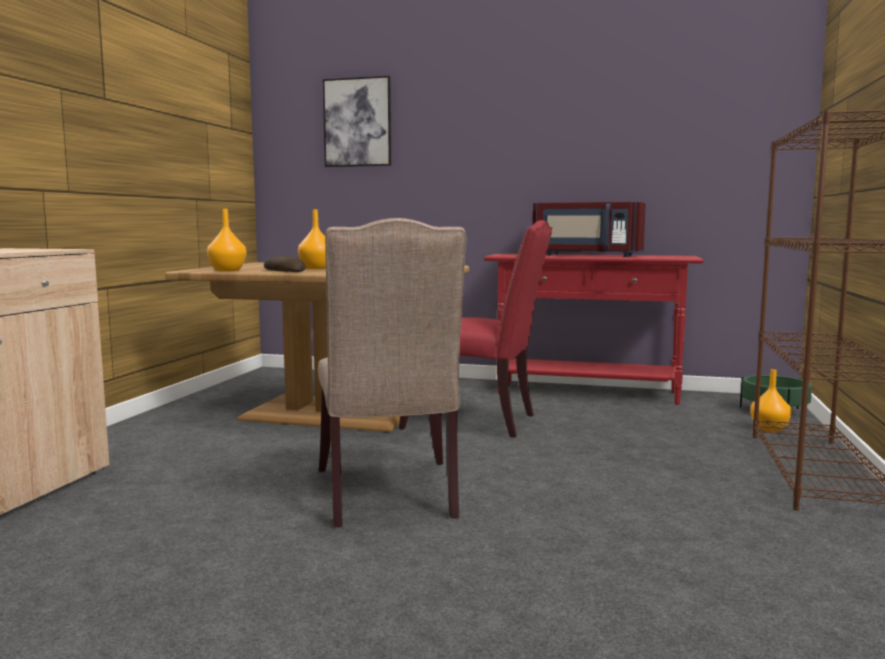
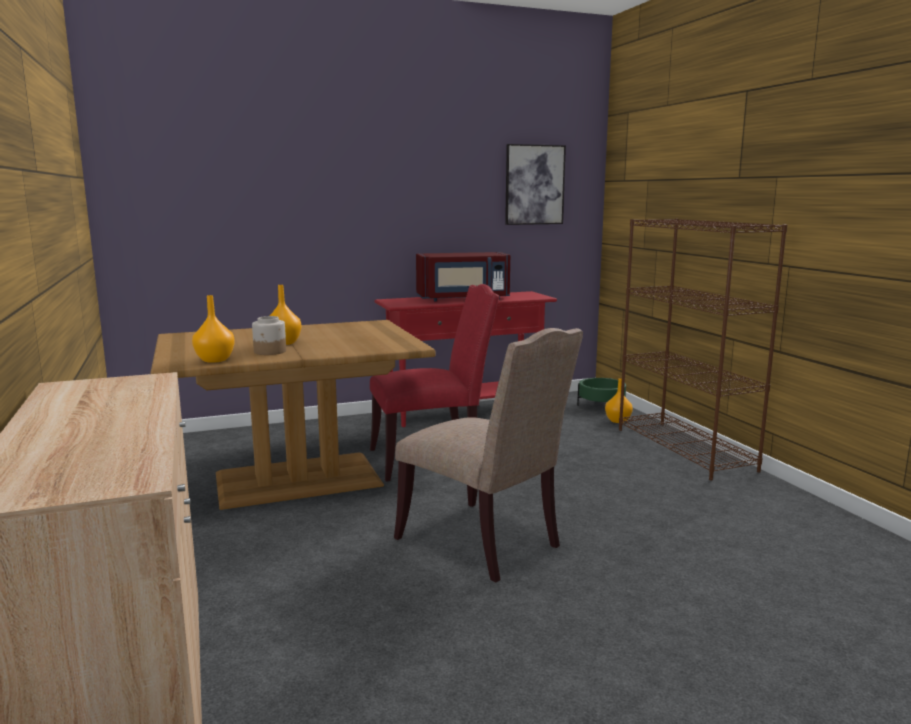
camera: 35 degrees left, 5 degrees up
(284, 270) = (270, 351): bread -> jar
(357, 122) = (222, 171): picture -> picture (534, 185)

